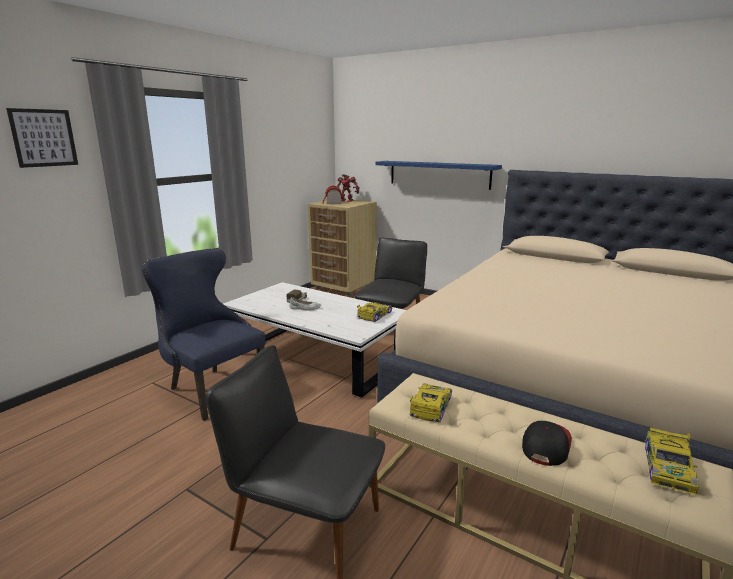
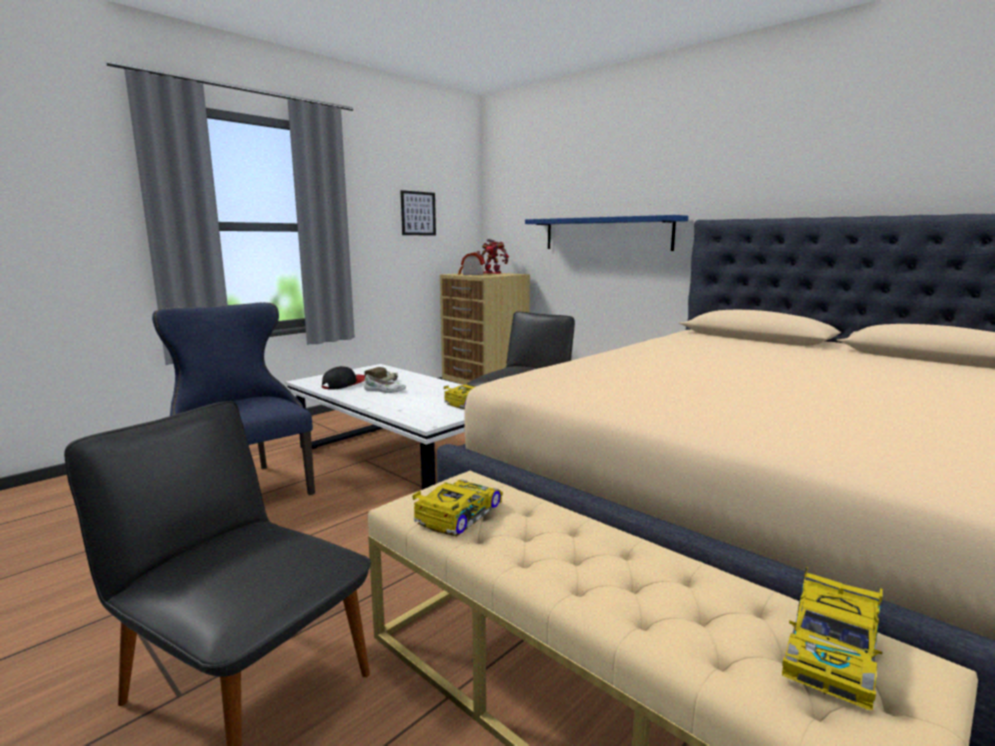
camera: 10 degrees right, 5 degrees down
(44, 138) = (68, 157): picture -> picture (418, 213)
(545, 444) = (612, 587): cap -> cap (344, 384)

